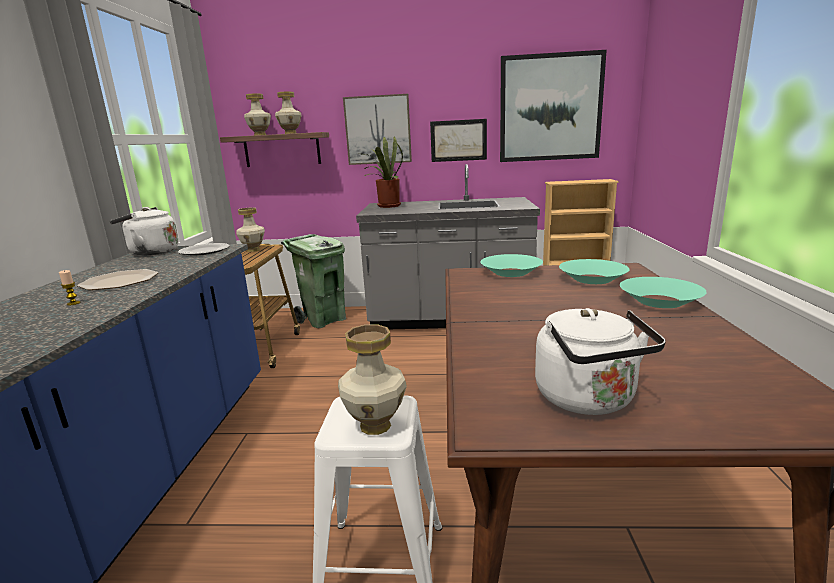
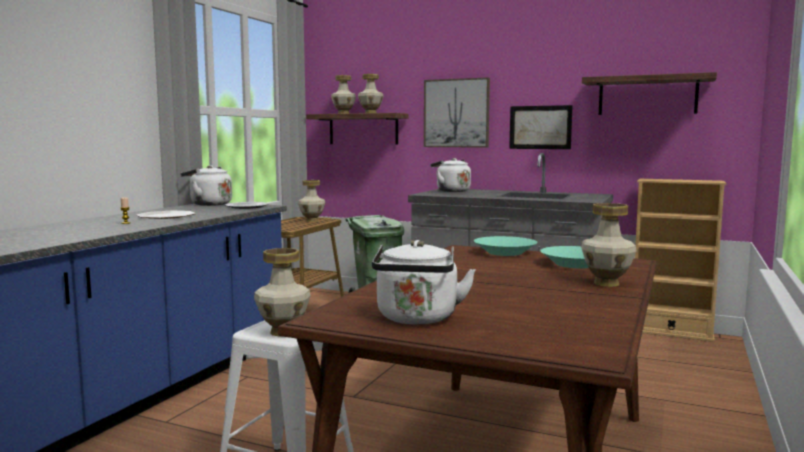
camera: 20 degrees right, 10 degrees down
(386, 206) = (451, 191): potted plant -> white kettle
(550, 108) = (647, 96): picture -> shelf
(659, 301) = (606, 284): turquoise bowl -> vase

